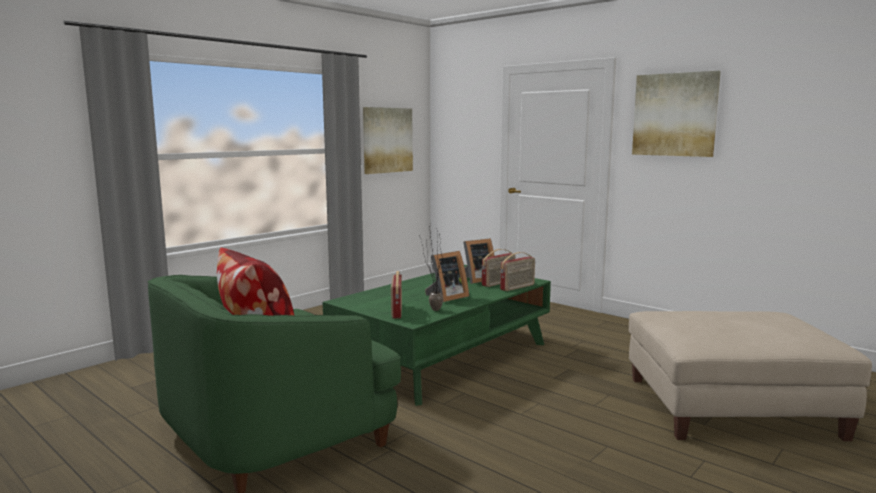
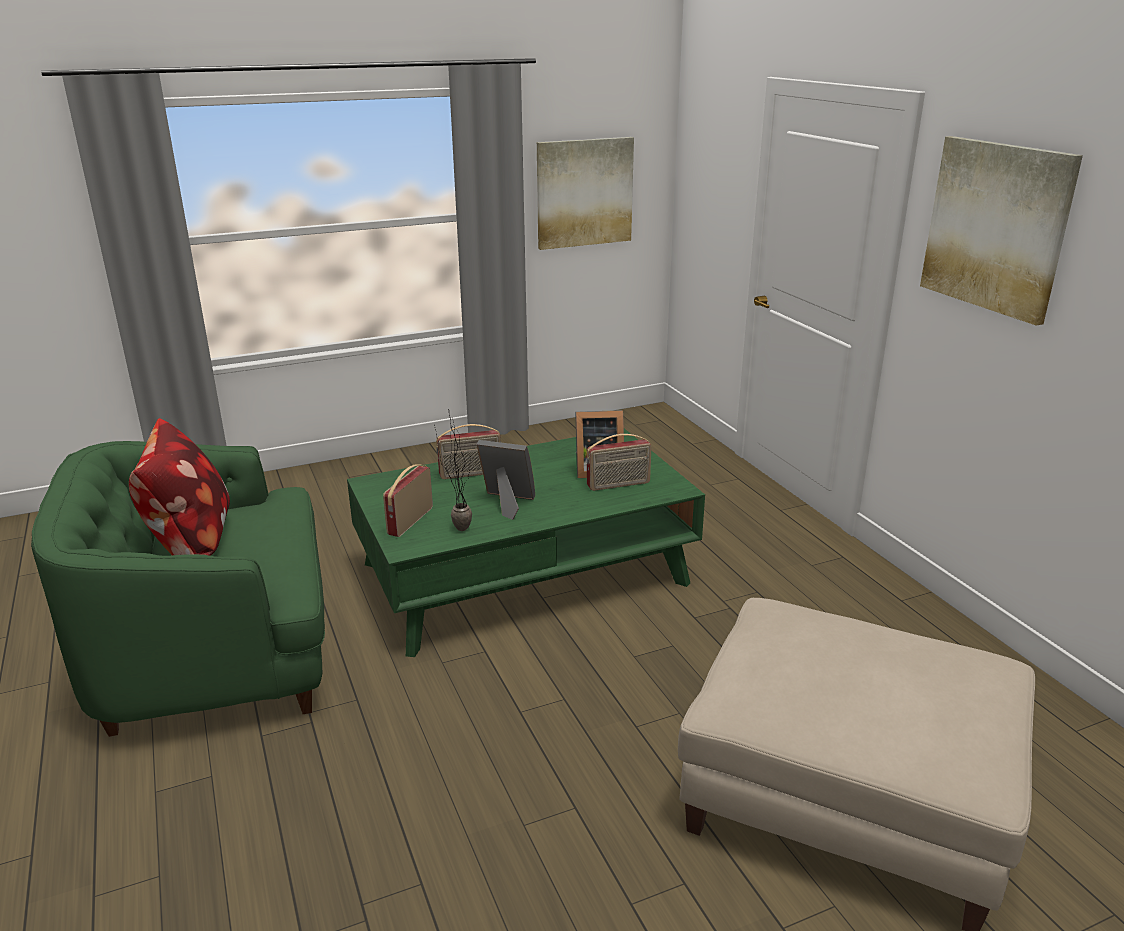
camera: 25 degrees right, 15 degrees up
(446, 297) = (507, 503): picture frame -> picture frame turned 150 degrees counterclockwise
(518, 287) = (634, 501): radio -> radio (470, 474)

